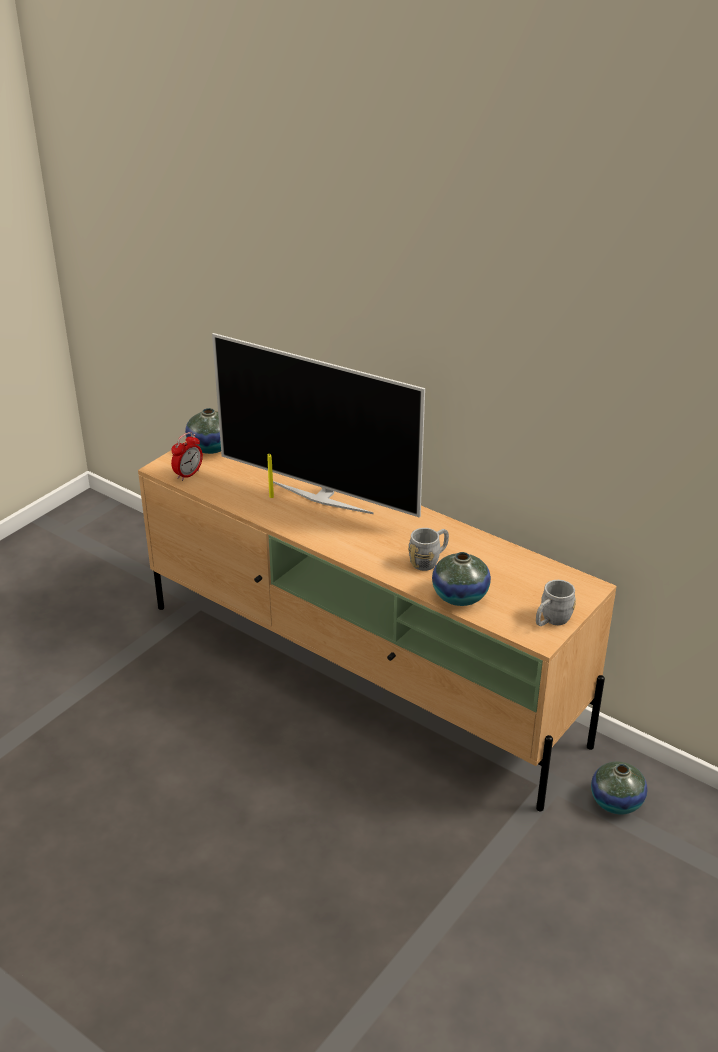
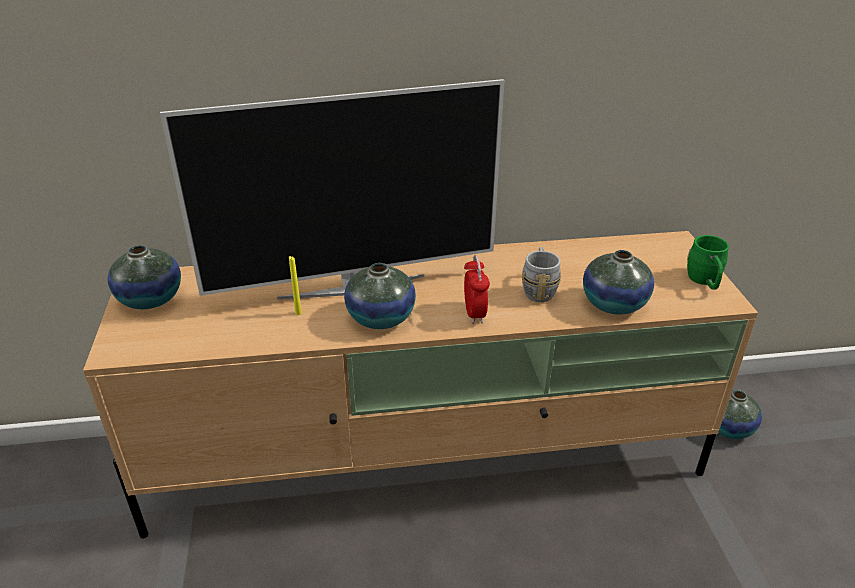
camera: 45 degrees left, 0 degrees up
(188, 474) = (163, 340): alarm clock -> alarm clock (474, 313)
(309, 524) = (381, 318): none -> vase
(551, 621) = (705, 282): grey mug -> green mug

